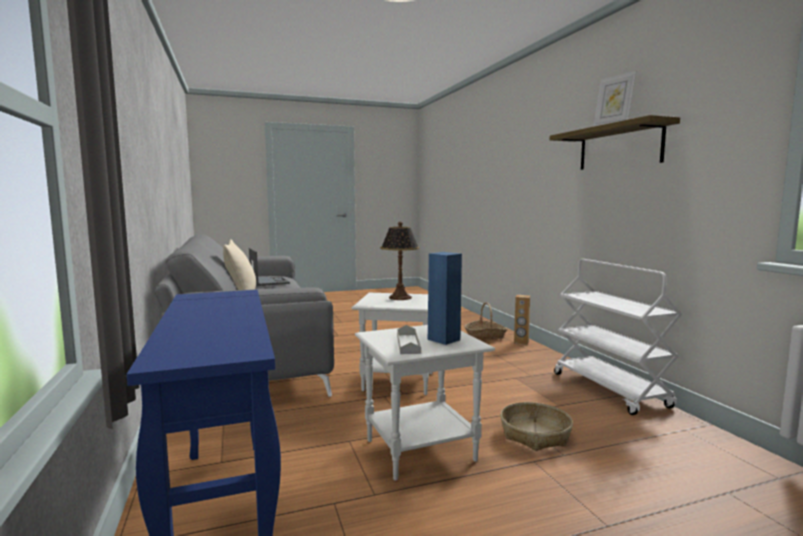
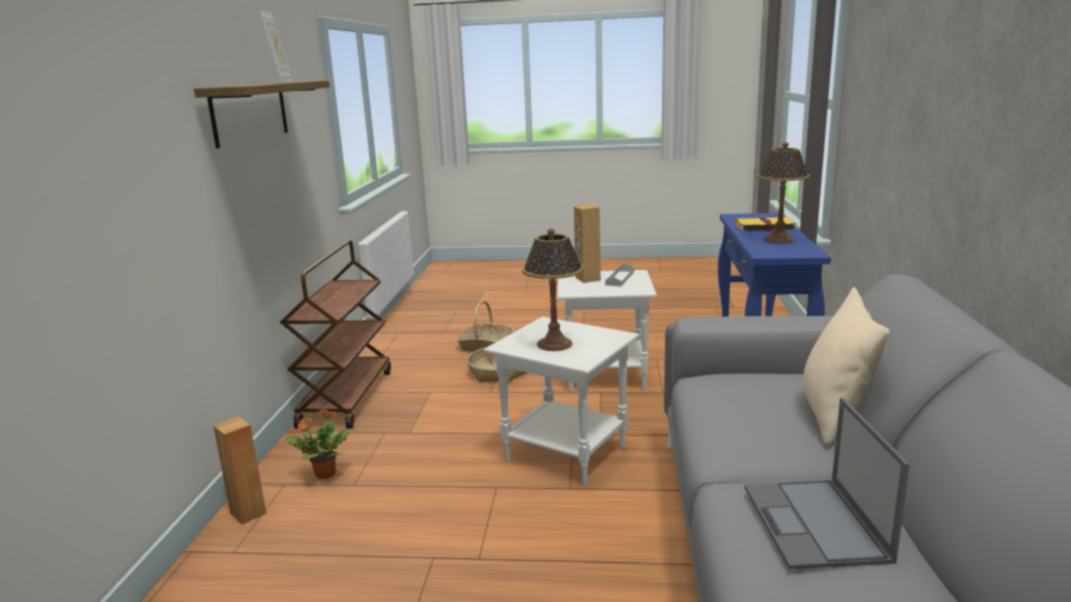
camera: 155 degrees left, 10 degrees up
(208, 328) = (763, 226): none -> yellow book
(209, 308) = (778, 240): none -> table lamp
(444, 339) = (587, 279): blue speaker -> brown speaker
(485, 336) = (265, 557): basket -> basket (486, 347)
(519, 356) = (324, 474): none -> potted plant
(610, 390) = (346, 398): white cart -> brown cart

